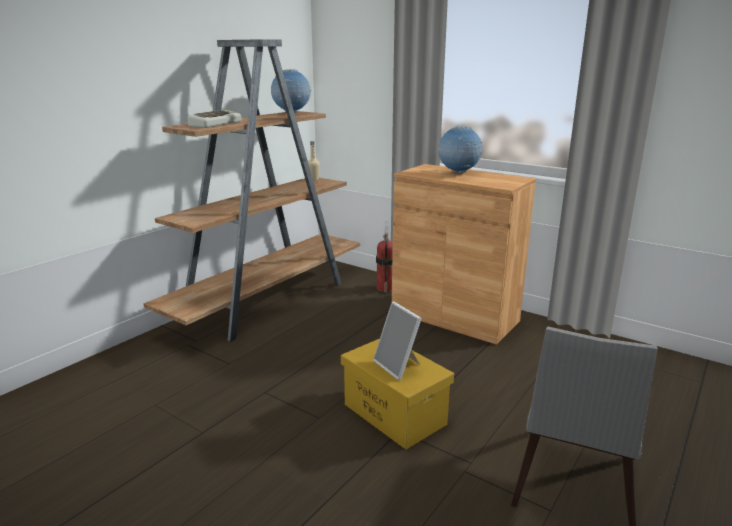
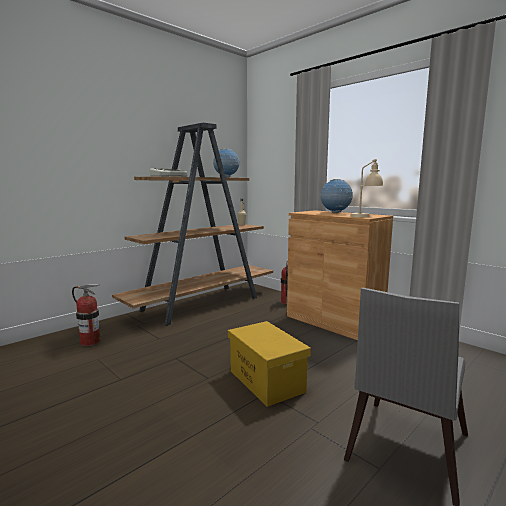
camera: 10 degrees right, 10 degrees down
(130, 378) = (90, 342): none -> fire extinguisher
(398, 366) = (268, 340): picture frame -> none
(502, 181) = (365, 216): none -> beige table lamp

